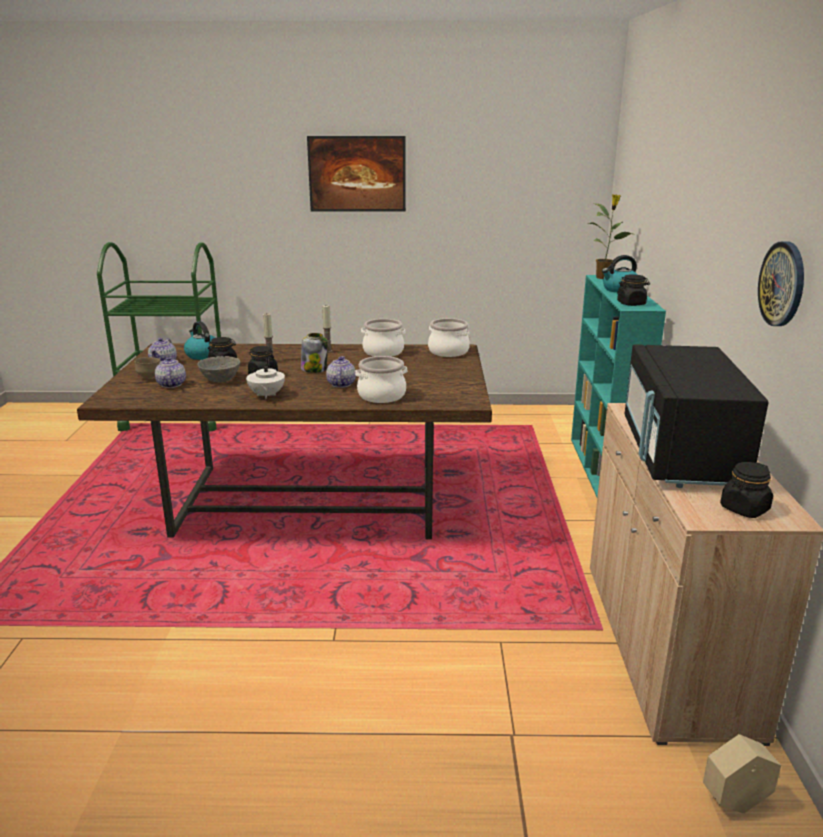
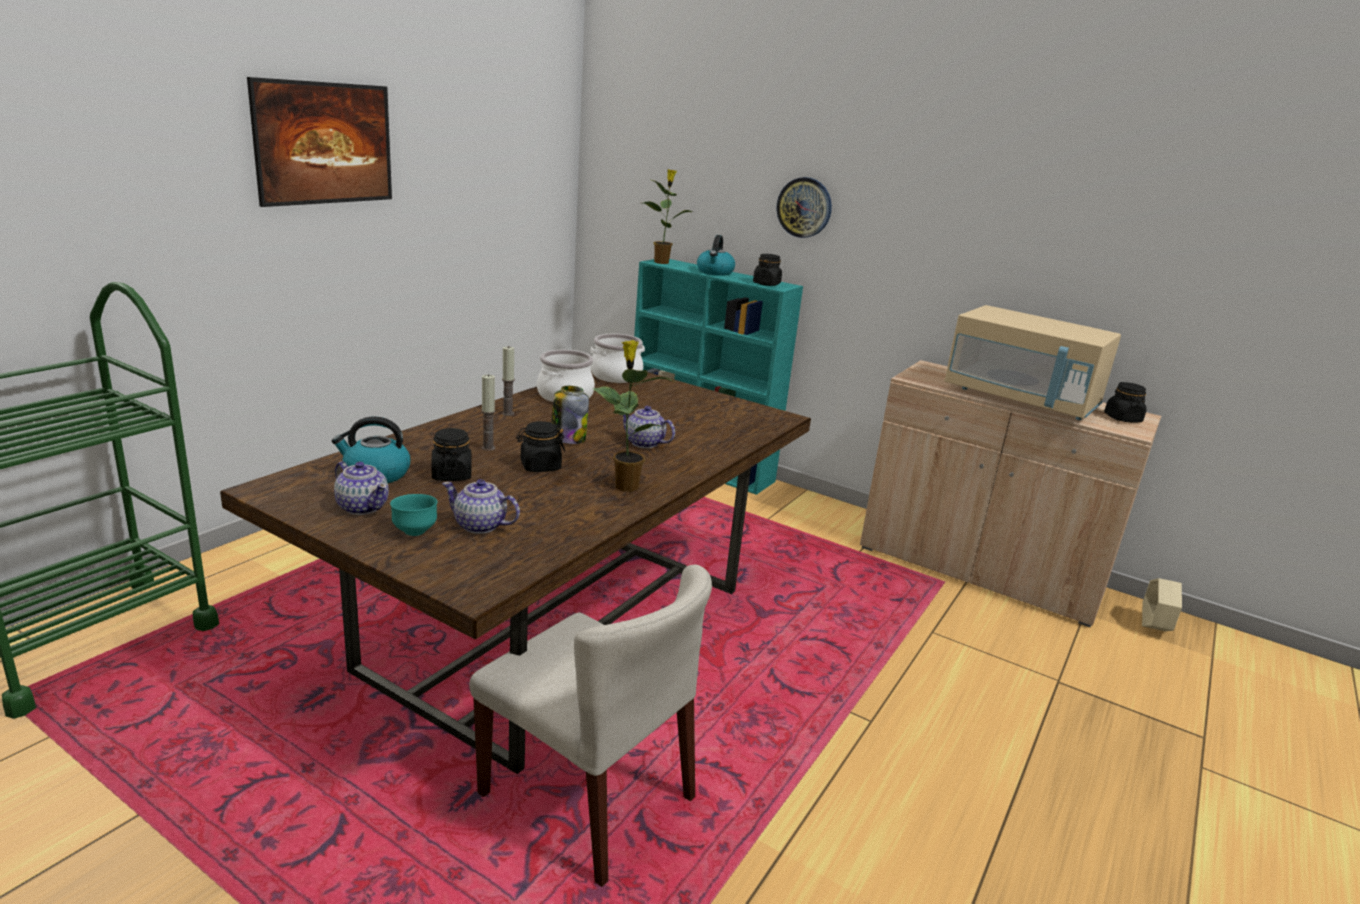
camera: 60 degrees left, 0 degrees up
(149, 377) = (415, 532): brown bowl -> turquoise bowl
(166, 563) = (589, 797): none -> beige chair
(220, 380) = (516, 492): grey bowl -> none
(266, 395) = (625, 485): white teapot -> potted plant
(381, 396) = (712, 439): cooking pot -> none
(680, 455) = (1021, 399): black microwave -> beige microwave
(782, 284) = (1046, 245): wall clock -> wall clock (804, 207)

